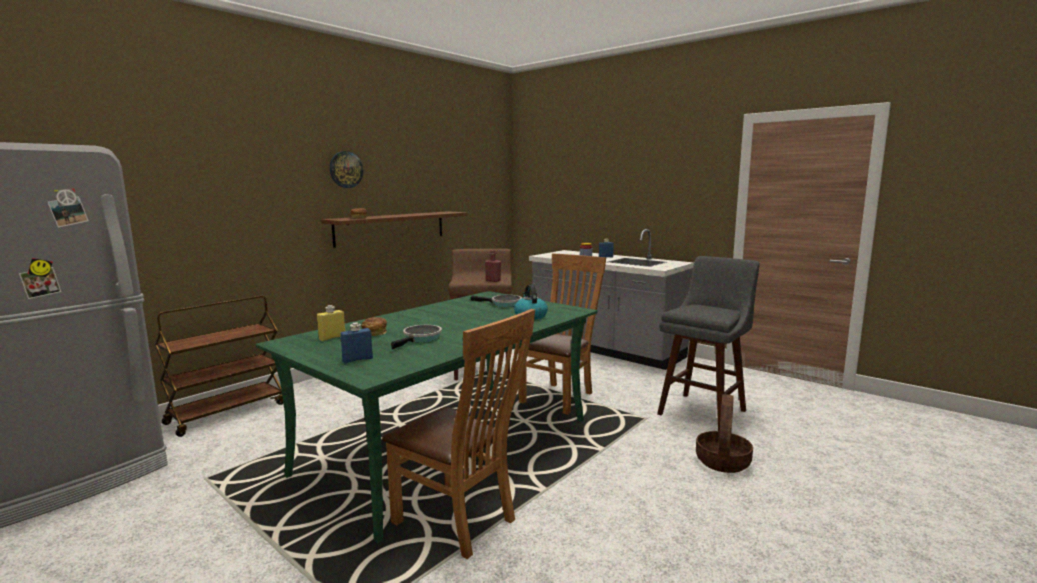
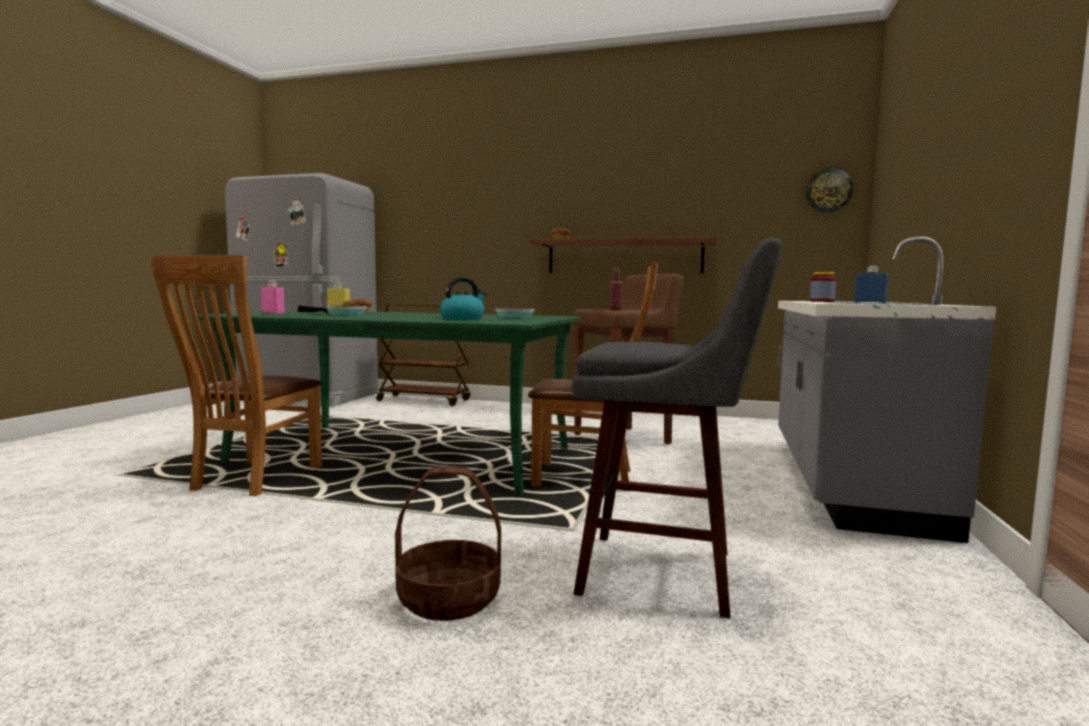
camera: 65 degrees right, 5 degrees down
(346, 169) = (571, 190): wall clock -> wall clock (828, 190)
(357, 359) = (273, 313): blue bottle -> pink bottle

